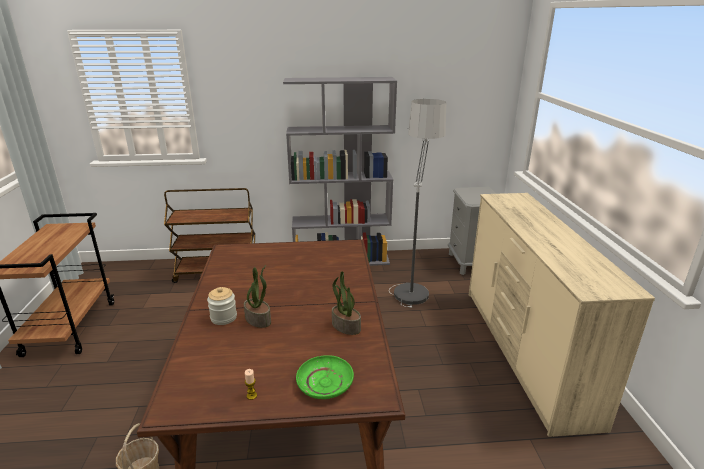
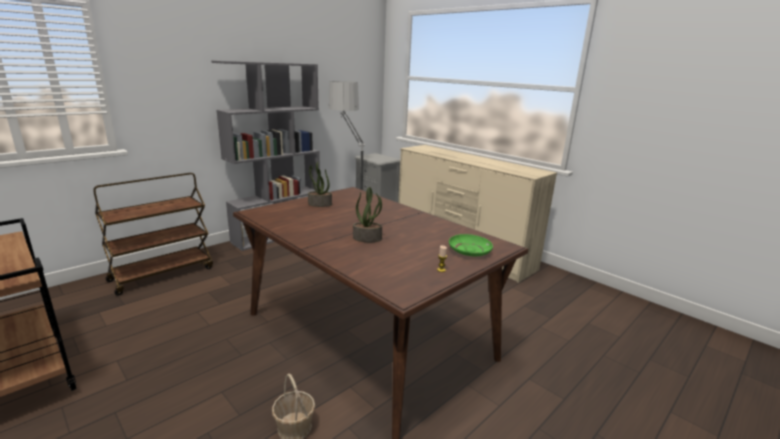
camera: 40 degrees left, 5 degrees down
(223, 317) = (339, 245): jar -> none
(345, 326) = (430, 226): potted plant -> potted plant (319, 204)

